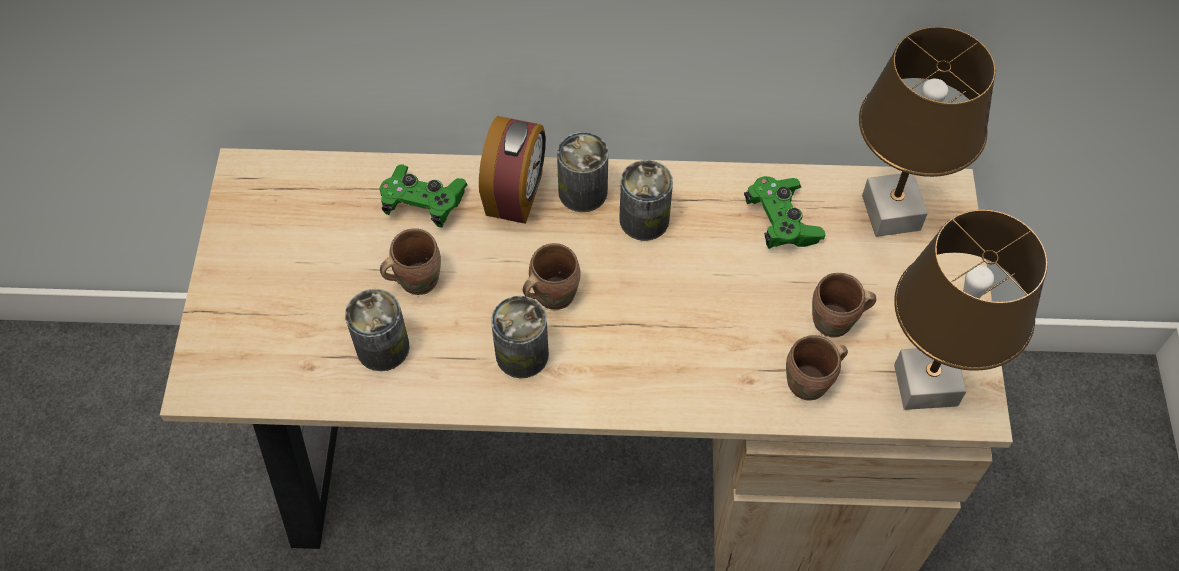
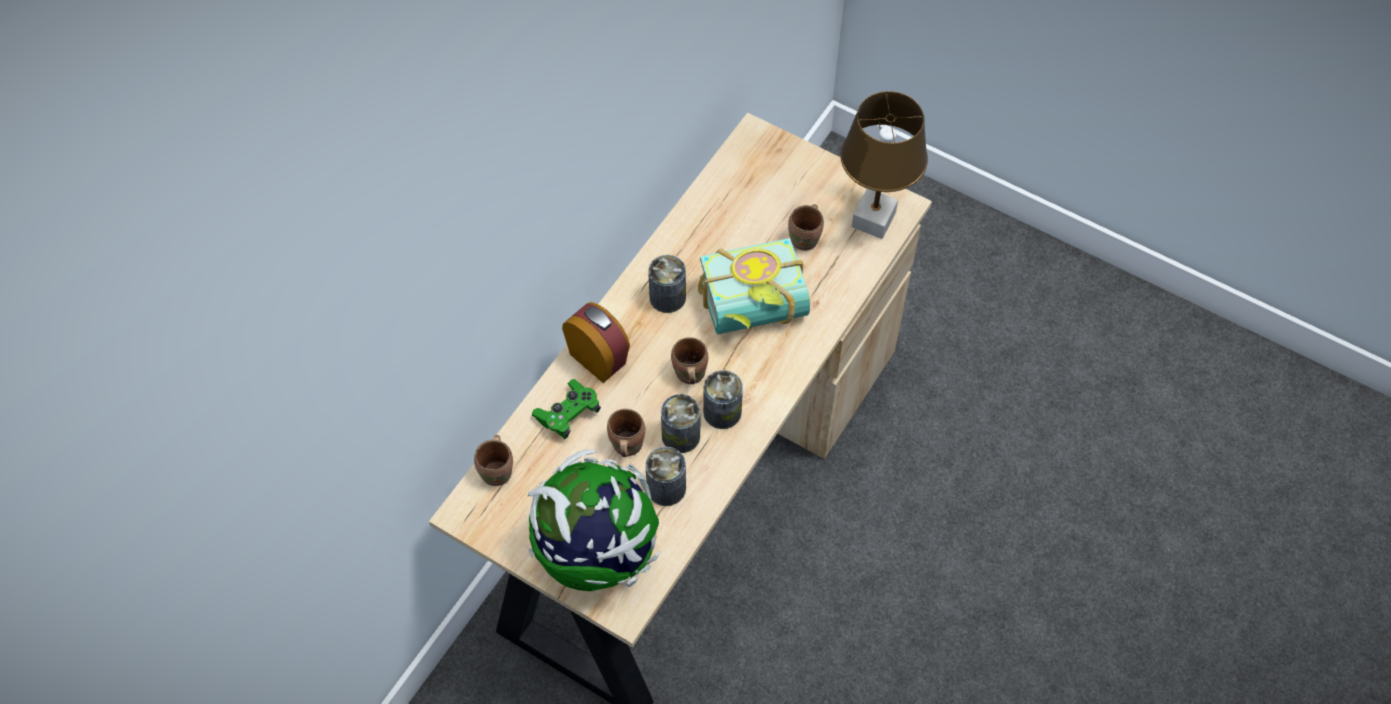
camera: 60 degrees left, 0 degrees up
(259, 322) = (598, 554): none -> globe
(582, 191) = (623, 320): can -> can (681, 436)
(687, 320) = (756, 312): none -> book
(781, 222) = (719, 227): green game controller -> none
(811, 384) = (838, 273): brown mug -> brown mug (498, 472)
(890, 212) = (749, 169): brown table lamp -> none

